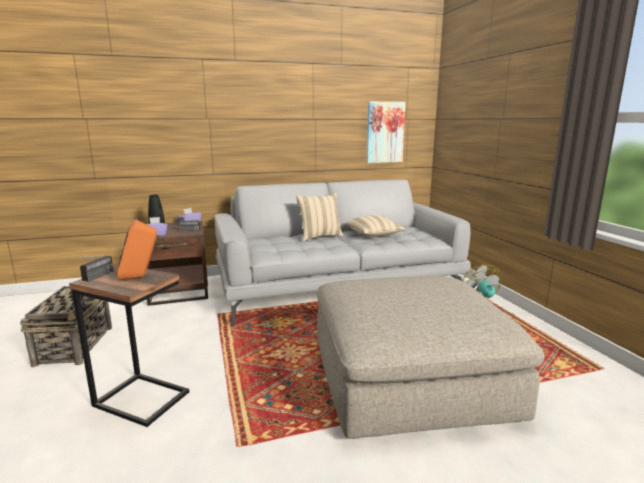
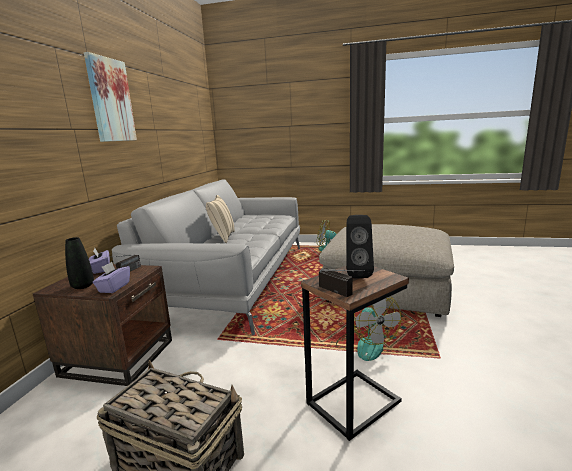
camera: 60 degrees left, 0 degrees up
(139, 277) = (358, 273): orange speaker -> black speaker
(244, 388) = (365, 344): none -> fan
(374, 235) = (249, 224): beige pillow -> none
(385, 132) = (194, 141): picture -> picture (110, 100)

